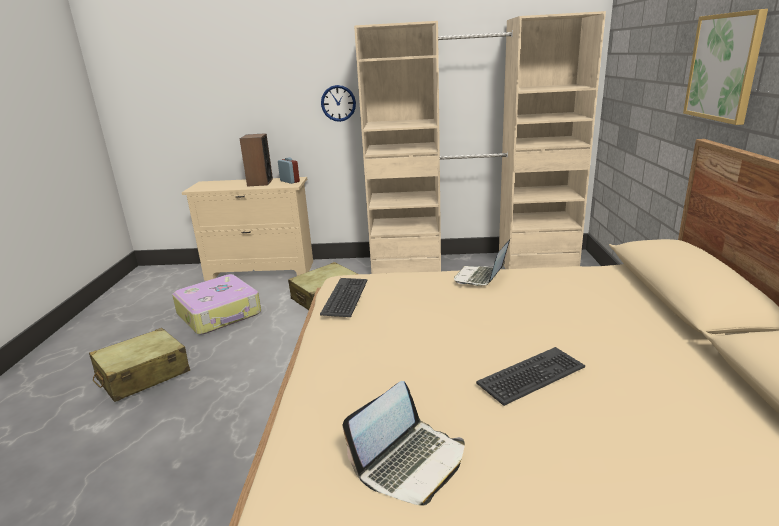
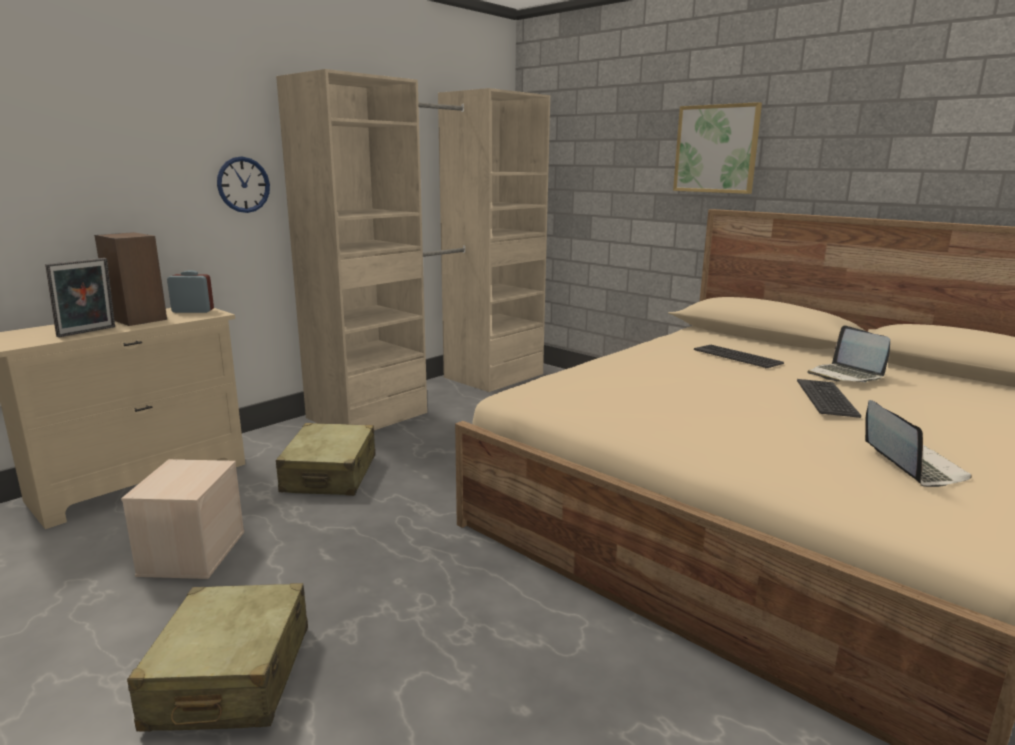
camera: 50 degrees left, 5 degrees down
(220, 314) = (192, 552): suitcase -> beige storage box
(227, 187) = (88, 332): none -> picture frame
(346, 297) = (579, 400): keyboard -> keyboard (737, 357)
(480, 277) = (630, 358): laptop -> laptop (845, 375)

